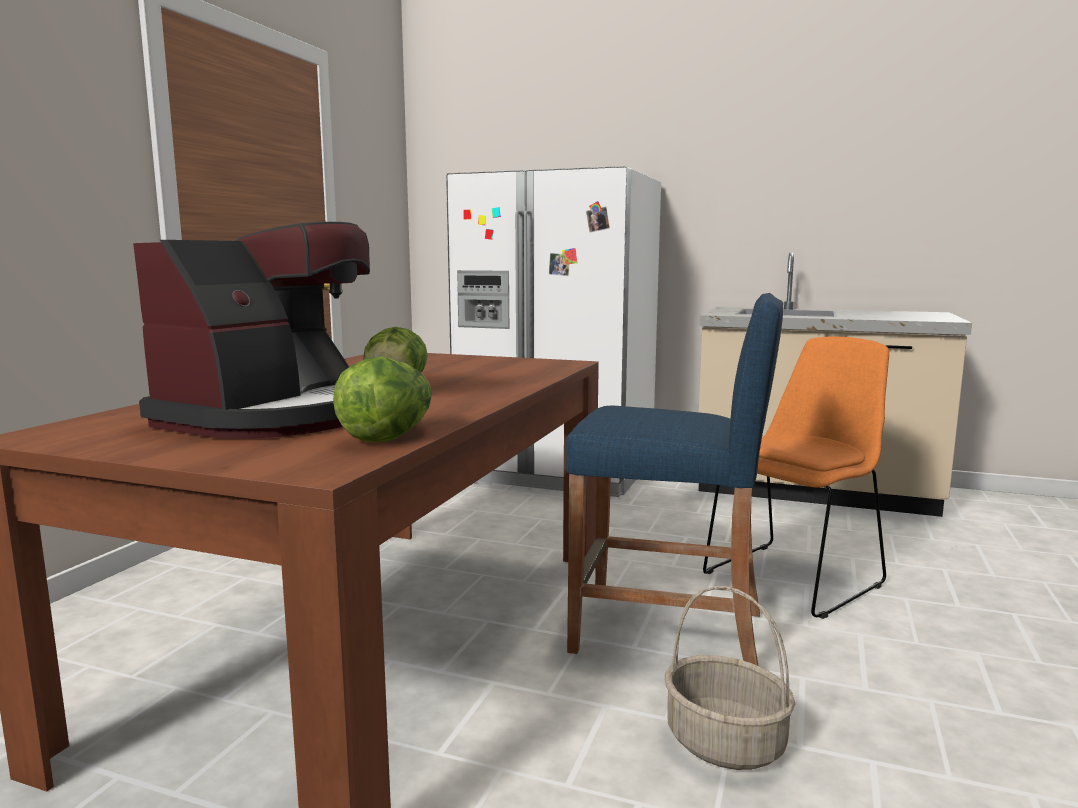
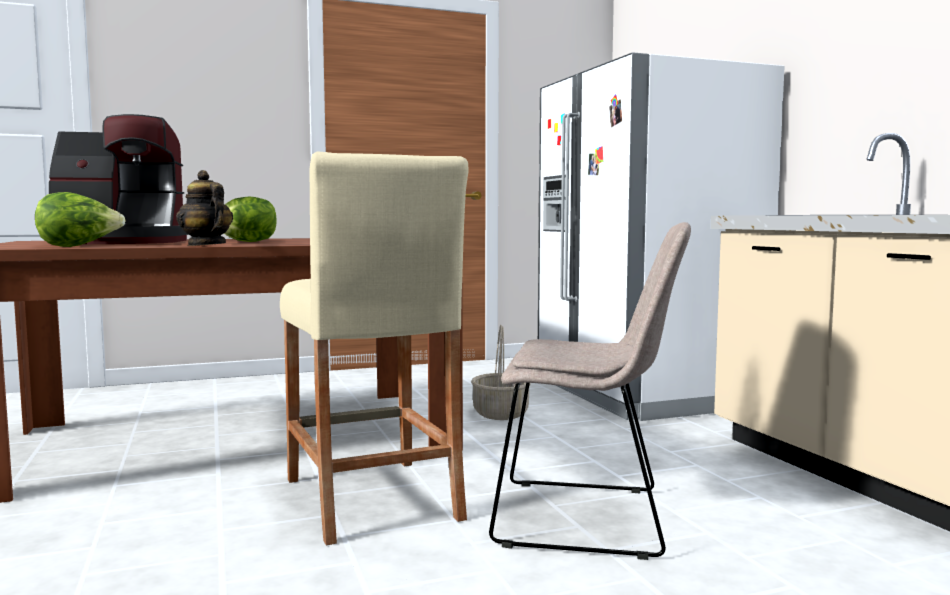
camera: 50 degrees right, 5 degrees down
(470, 404) = (206, 245): none -> teapot
(668, 631) = (371, 498): blue stool -> beige stool
(723, 743) = (200, 554): basket -> basket (500, 413)
(795, 577) = (588, 518): orange chair -> beige chair

